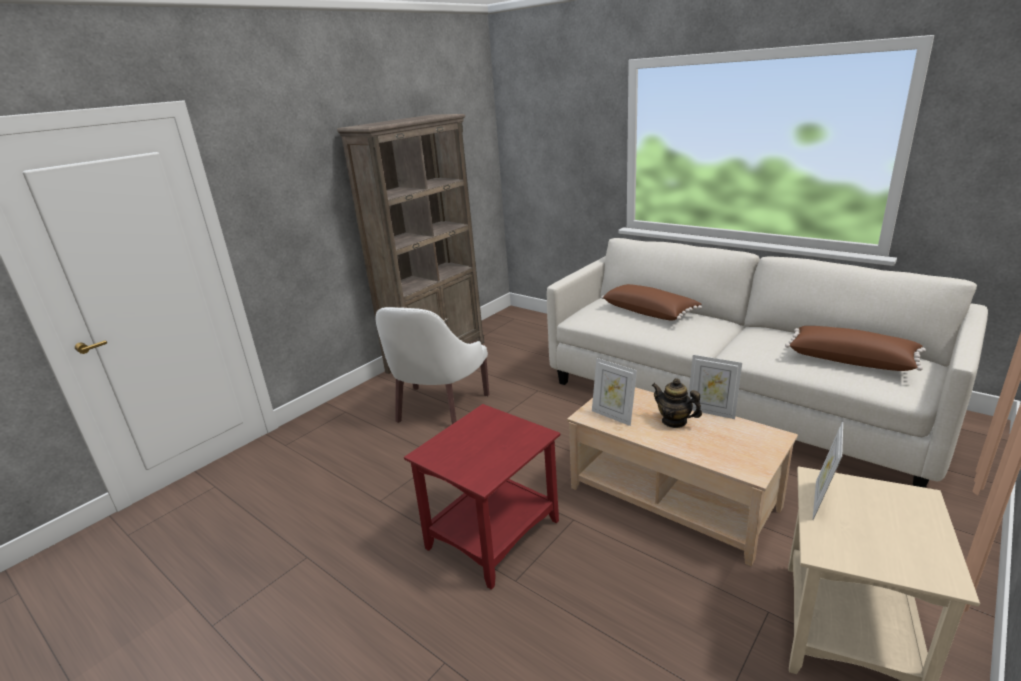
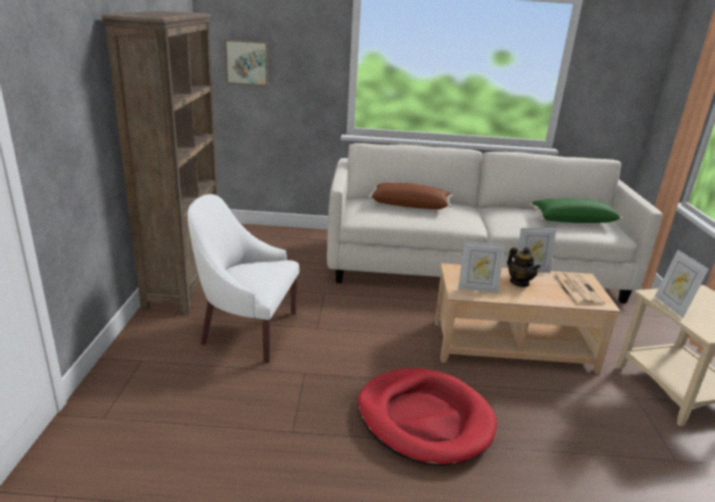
camera: 40 degrees left, 0 degrees up
(438, 408) = (247, 330): white armchair -> white armchair turned 120 degrees clockwise
(491, 533) = (424, 419): red side table -> red dog bed
(536, 153) = (247, 62): none -> picture
(674, 421) = (519, 282): teapot -> teapot turned 120 degrees counterclockwise
(740, 446) = (575, 289): none -> newspaper
(851, 360) = (572, 220): brown pillow -> green pillow

